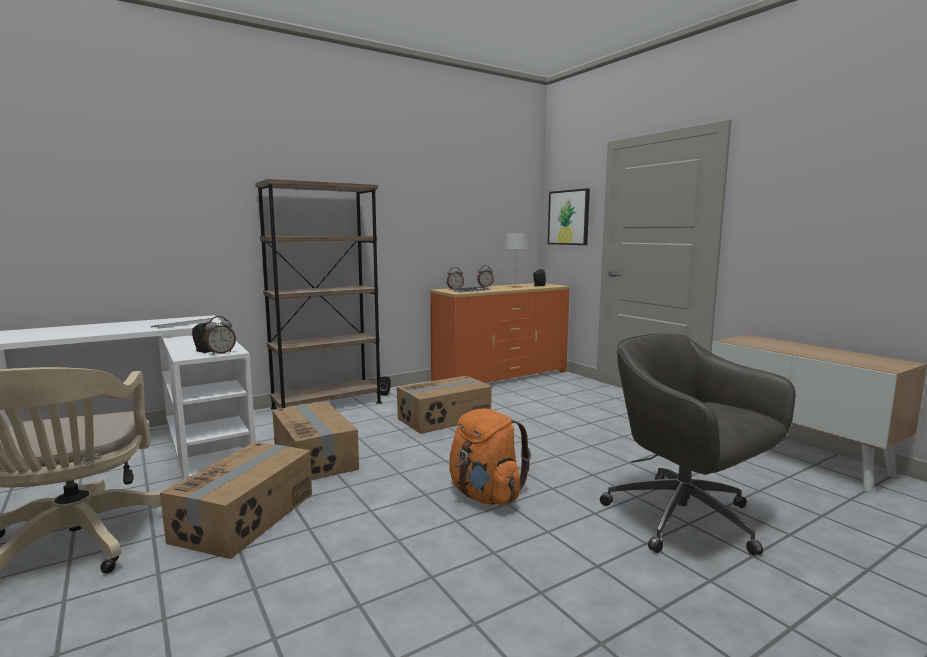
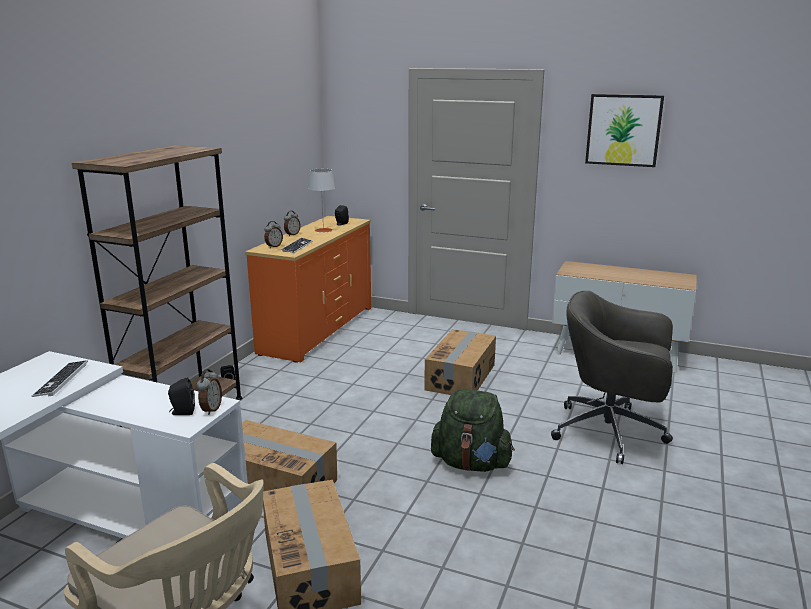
camera: 35 degrees left, 10 degrees up
(445, 418) = (334, 397): cardboard box -> cardboard box (461, 377)
(485, 495) = (471, 463): orange backpack -> green backpack
(568, 217) = (361, 145): picture -> picture (623, 130)

